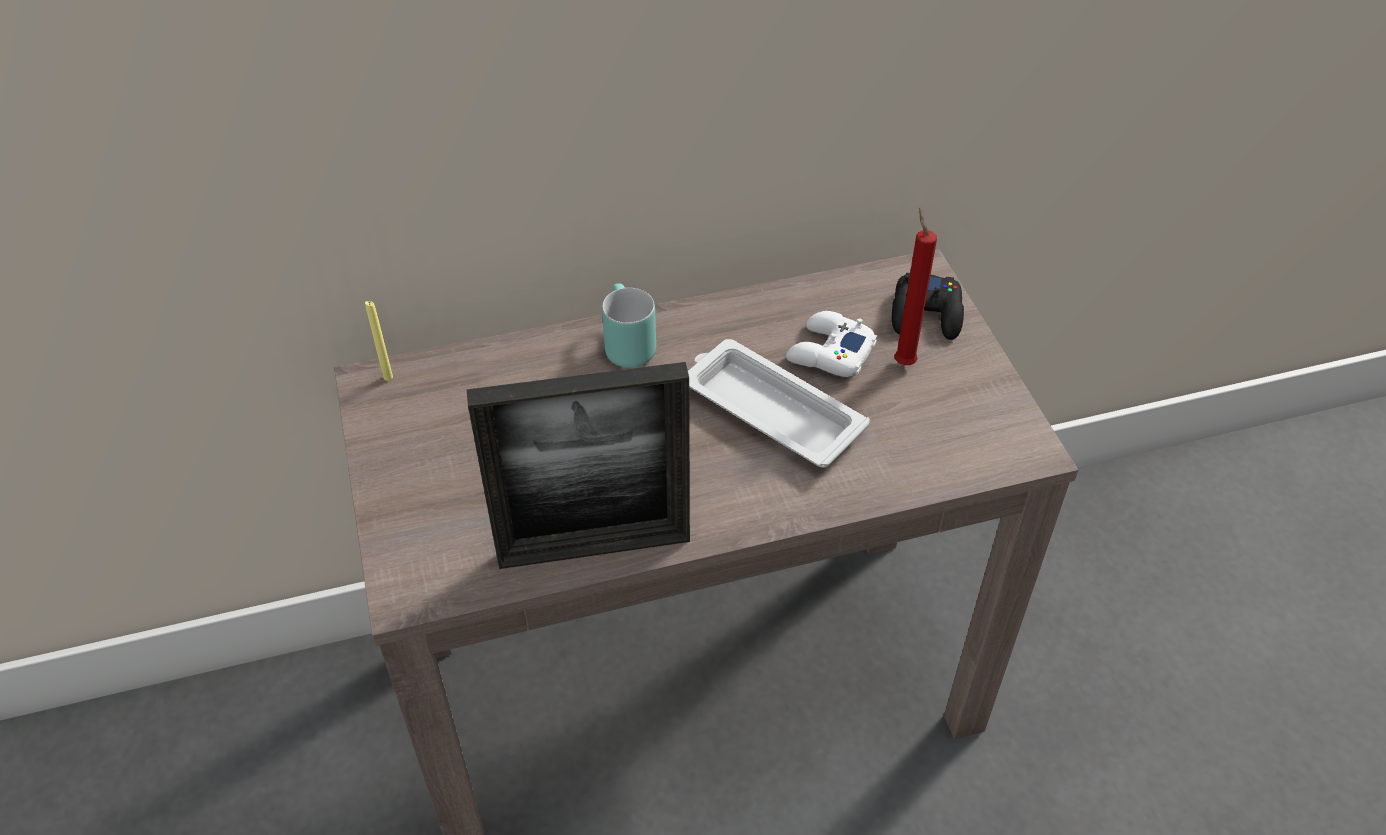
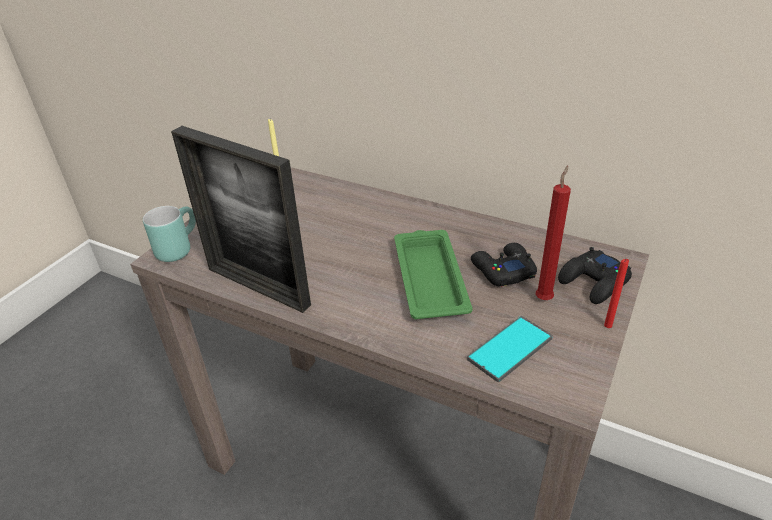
camera: 45 degrees right, 10 degrees down
(624, 345) = (396, 211): turquoise mug -> turquoise mug (177, 247)
(769, 410) = (429, 278): white tray -> green tray
(829, 353) = (502, 270): white game controller -> black game controller
(933, 439) = (509, 349): none -> phone
(985, 356) = (608, 325): none -> red candle

